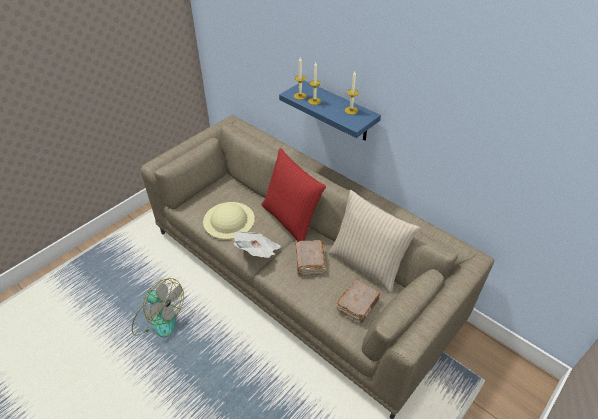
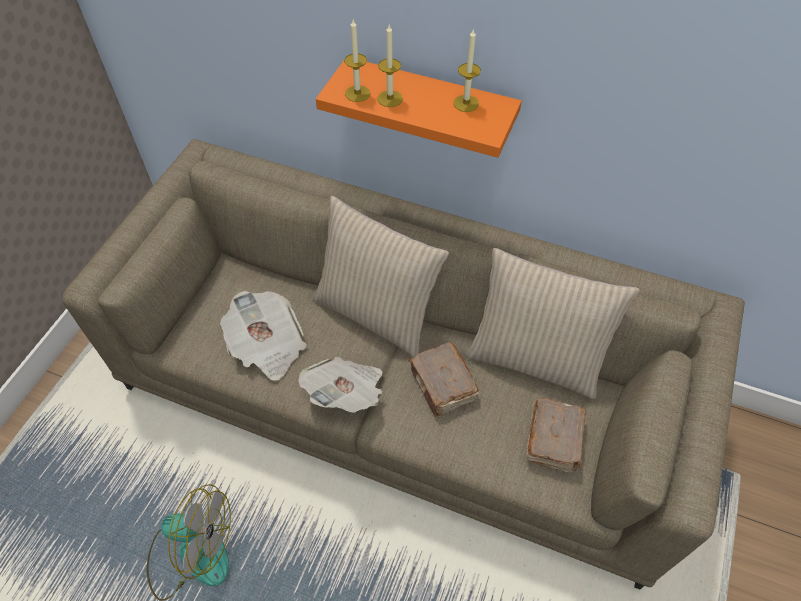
camera: 20 degrees left, 10 degrees up
(229, 220) = (267, 346): beige hat -> newspaper
(291, 220) = (376, 313): red pillow -> beige pillow
(339, 112) = (430, 105): blue shelf -> orange shelf

